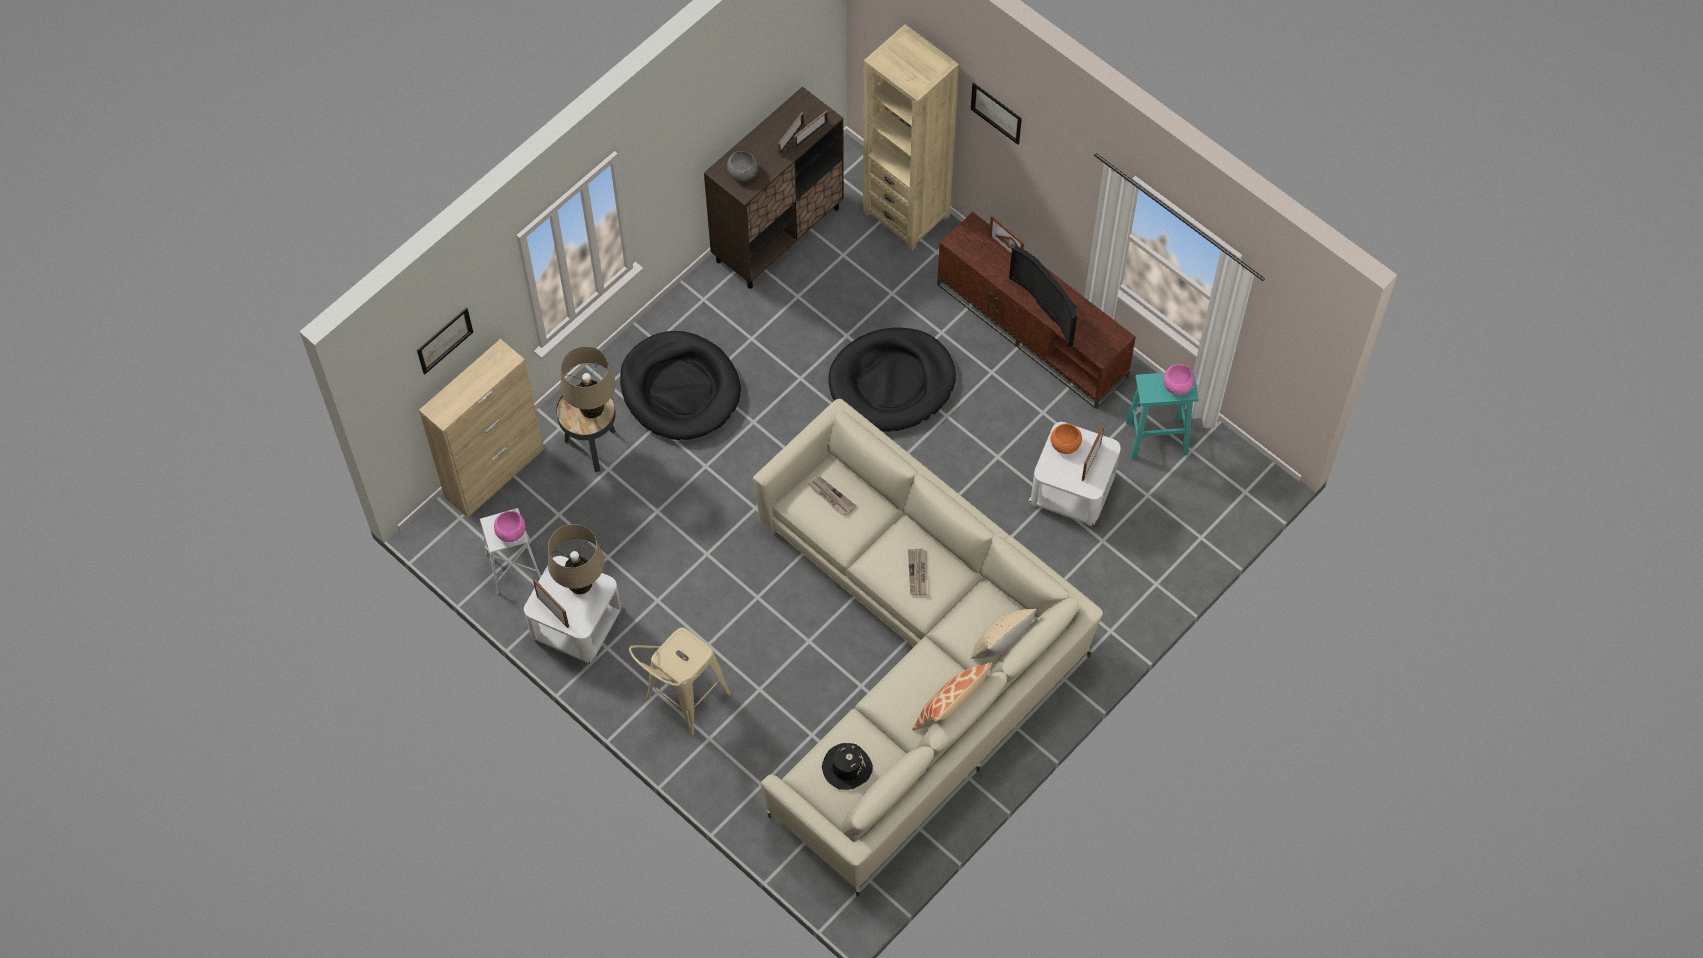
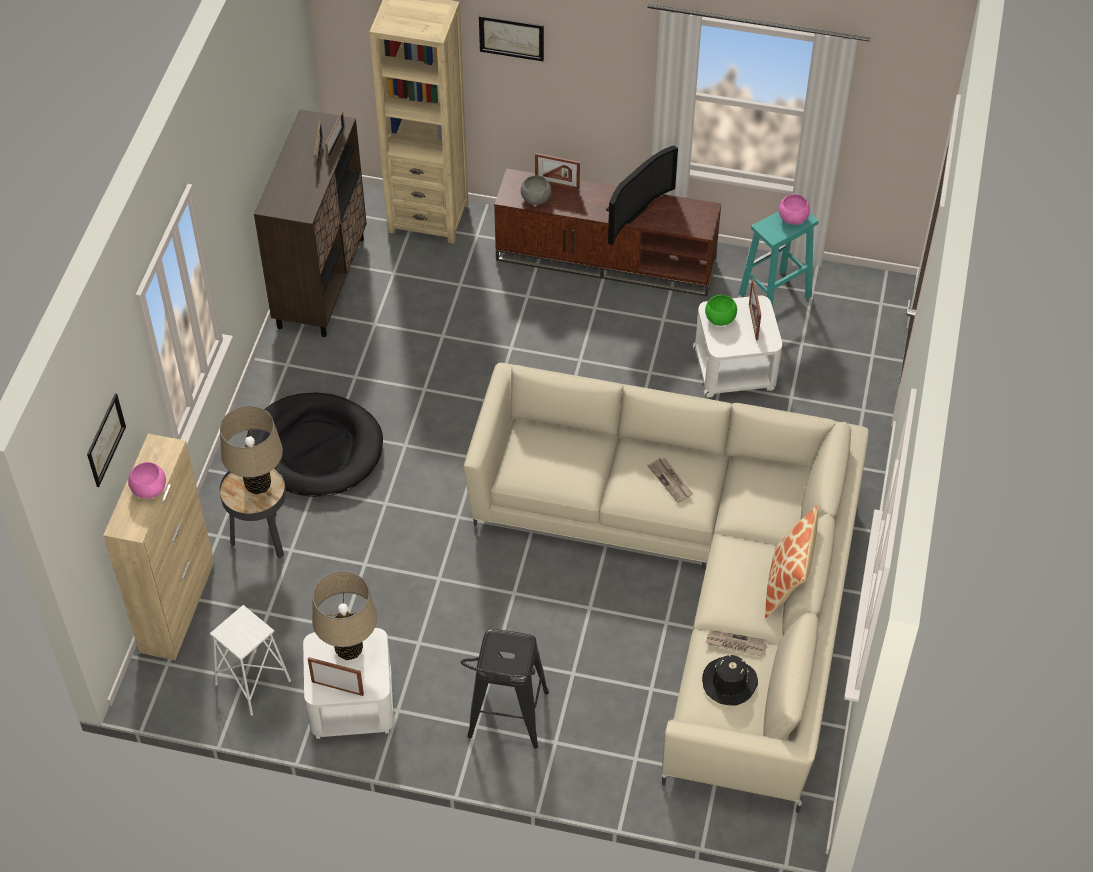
camera: 30 degrees left, 10 degrees down
(510, 532) = (250, 630): pink bowl -> pink bowl (149, 489)
(682, 702) = (506, 723): beige stool -> black stool
(742, 172) = (291, 198): grey bowl -> grey bowl (536, 198)
(831, 497) = (543, 455): newspaper -> newspaper (735, 644)
(892, 382) = (511, 355): black dog bed -> none
(1001, 646) = (792, 506): beige pillow -> none
(1051, 306) = (631, 212): television -> television turned 75 degrees counterclockwise
(1065, 444) = (720, 318): orange bowl -> green bowl

